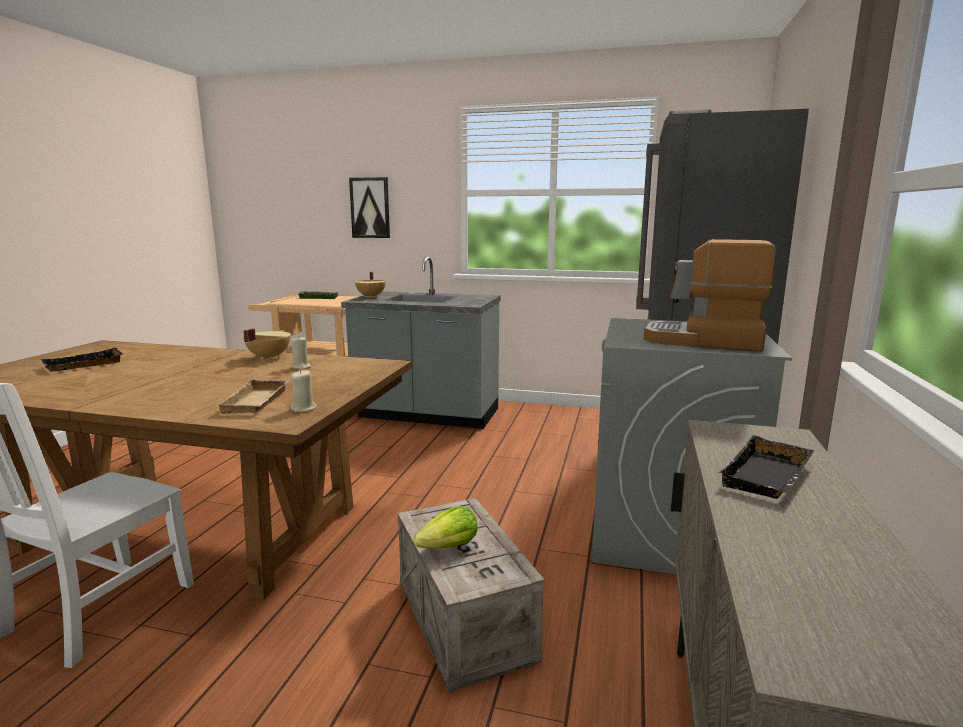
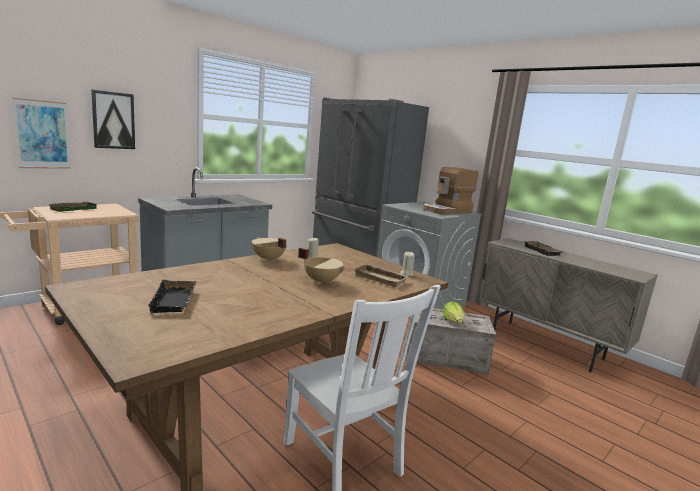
camera: 60 degrees left, 0 degrees up
(314, 227) = (42, 134): none -> picture
(371, 296) = (164, 203): beige cooking pot -> beige cooking pot (322, 281)

